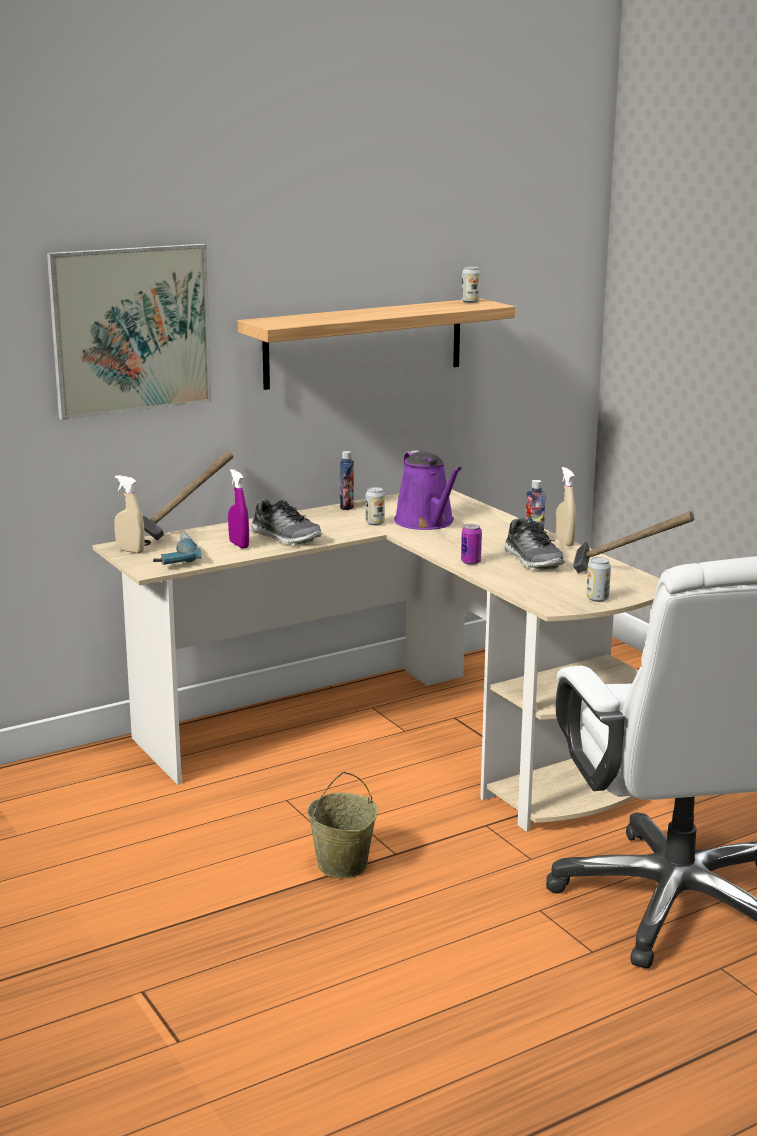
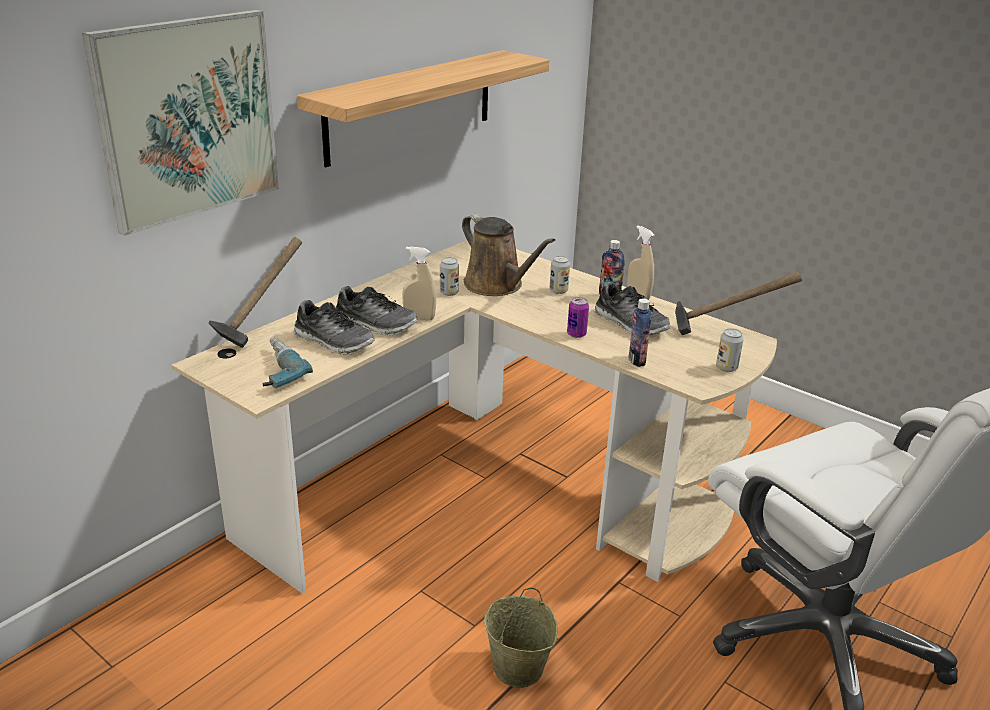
camera: 20 degrees left, 10 degrees up
(130, 551) = (220, 368): beige spray bottle -> beige spray bottle (419, 318)
(239, 545) = (334, 342): purple spray bottle -> shoe
(346, 507) = (407, 274): bottle -> bottle (637, 360)
(427, 522) = (497, 285): purple watering can -> brown watering can
(470, 301) = (501, 55): can -> can (558, 291)

